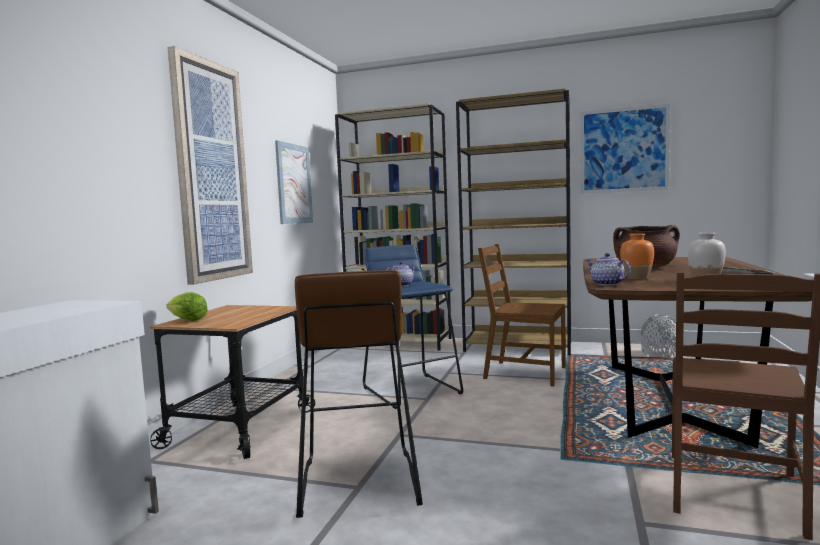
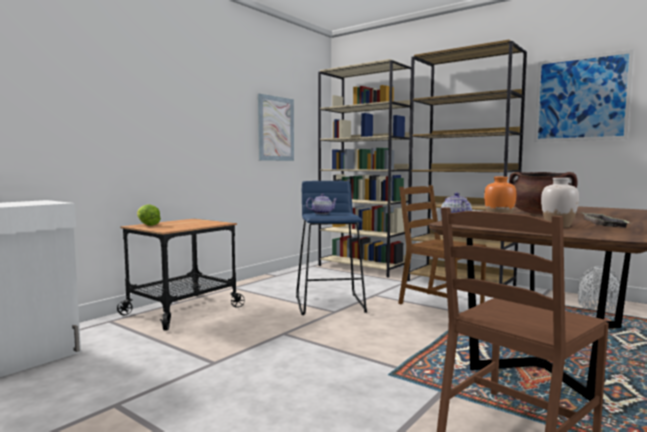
camera: 20 degrees right, 0 degrees up
(211, 171) = (190, 117): picture -> none
(357, 483) = (217, 360): brown stool -> none

